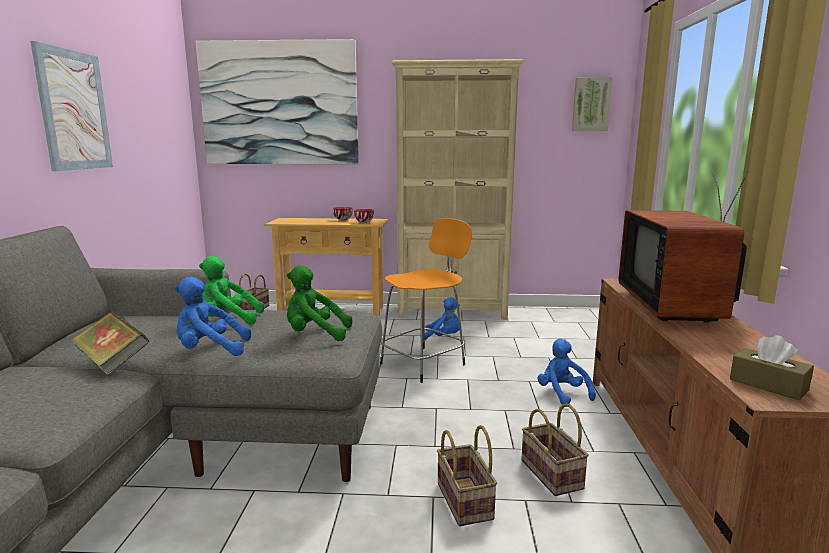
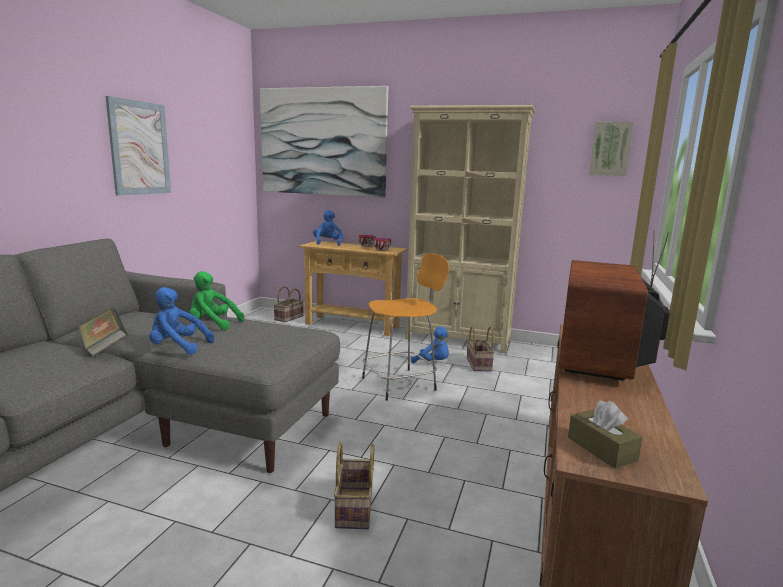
camera: 15 degrees right, 0 degrees up
(315, 334) = (265, 345): green plush toy -> none
(553, 475) = (448, 502): basket -> basket (479, 365)
(562, 394) = (510, 431): blue plush toy -> blue plush toy (327, 243)

